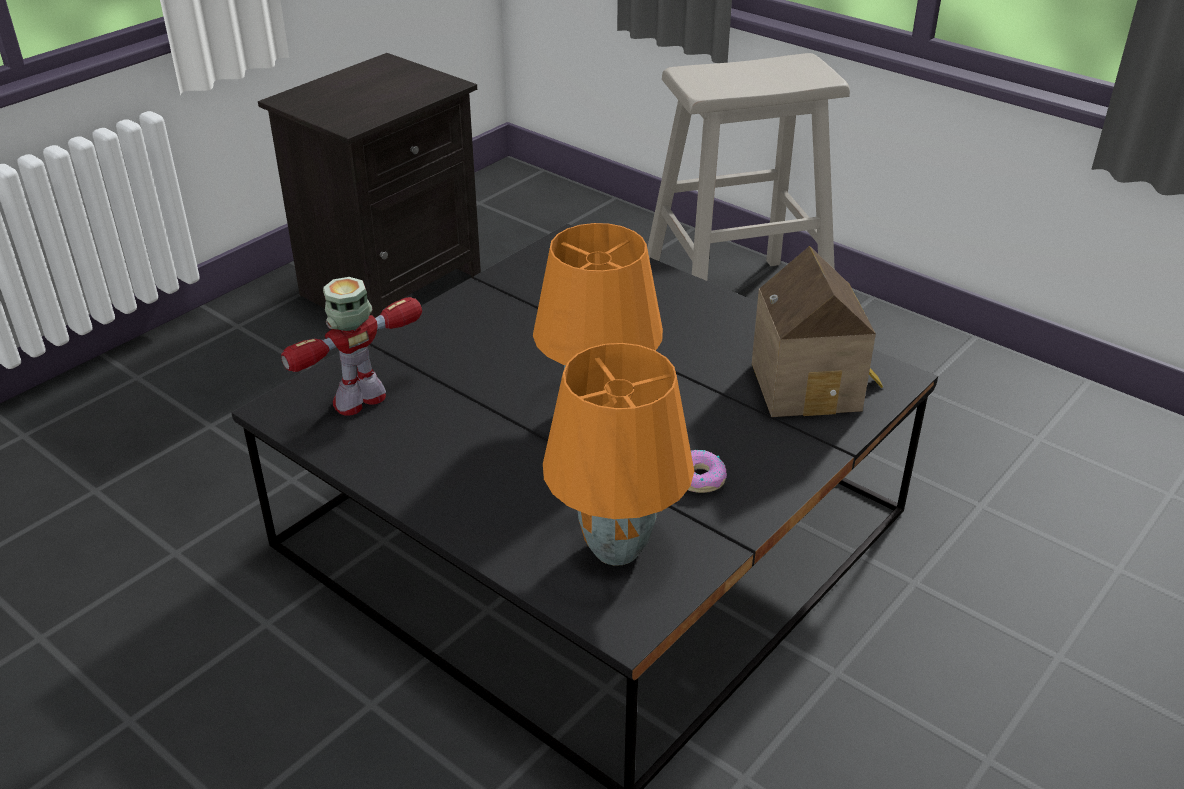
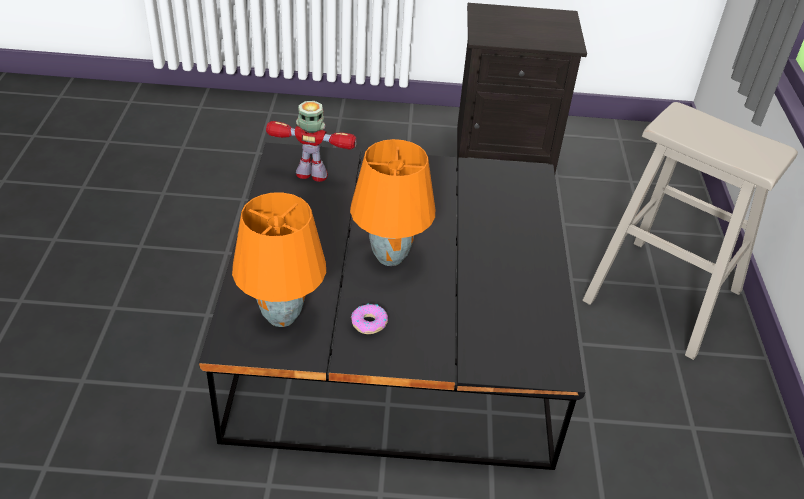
camera: 50 degrees right, 5 degrees up
(811, 386) = (505, 335): toy house -> none

